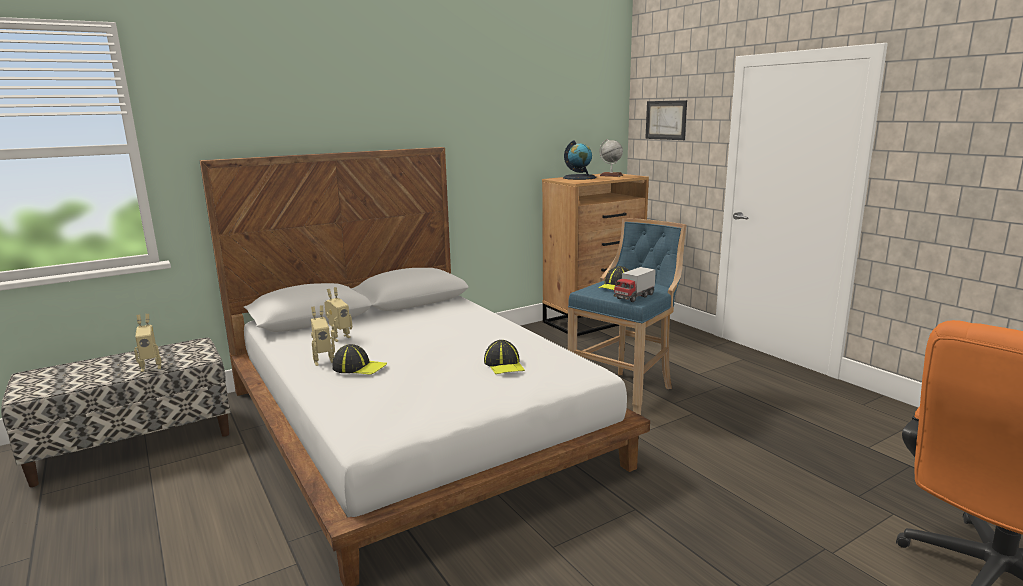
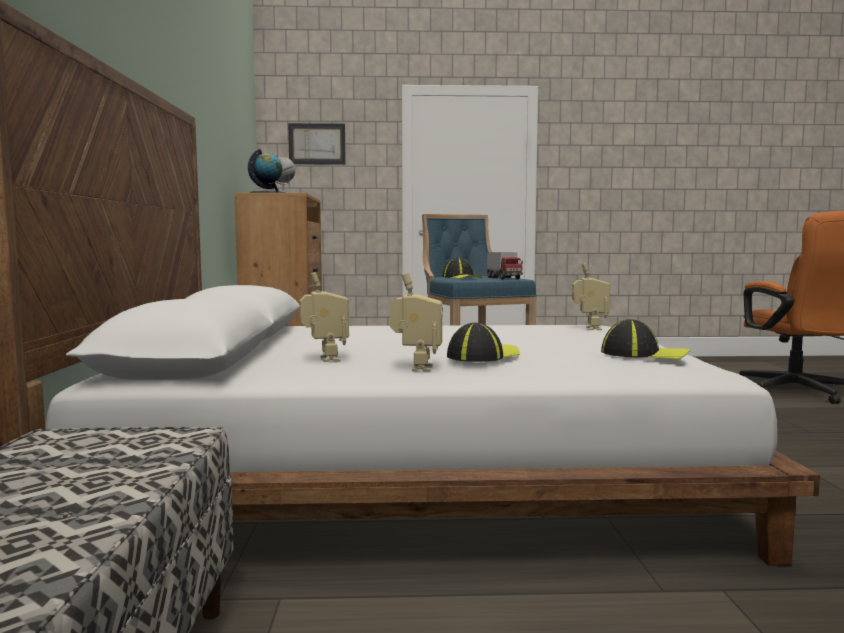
camera: 60 degrees left, 10 degrees down
(151, 367) = (122, 474): toy robot -> toy robot (589, 328)
(504, 365) = (548, 333): cap -> cap (643, 354)

